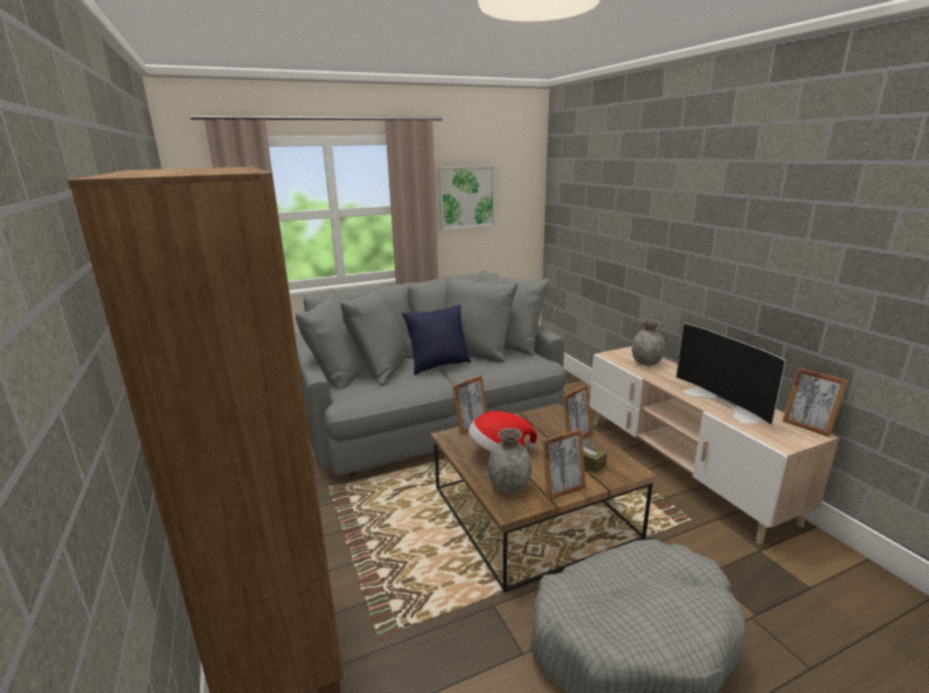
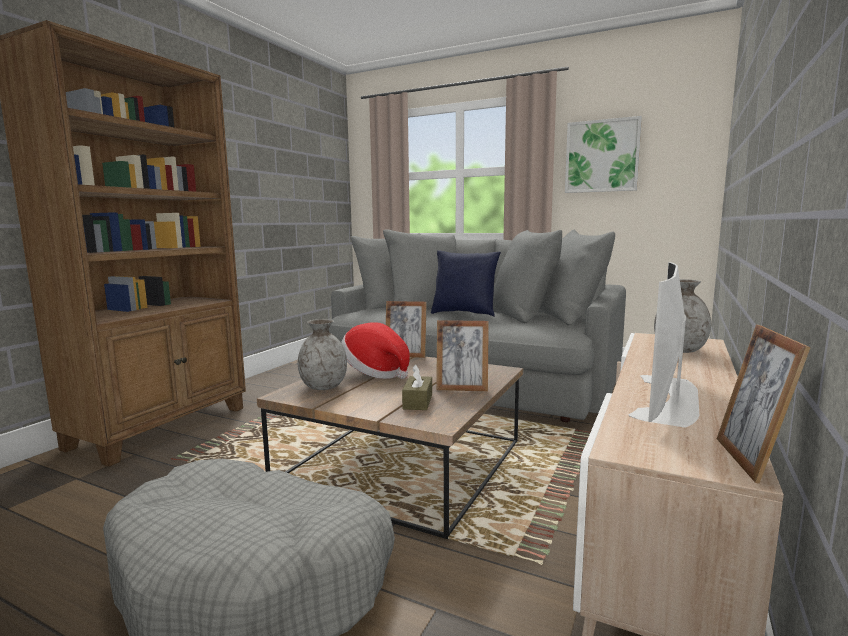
camera: 50 degrees right, 10 degrees down
(563, 490) = (346, 404): picture frame -> none

